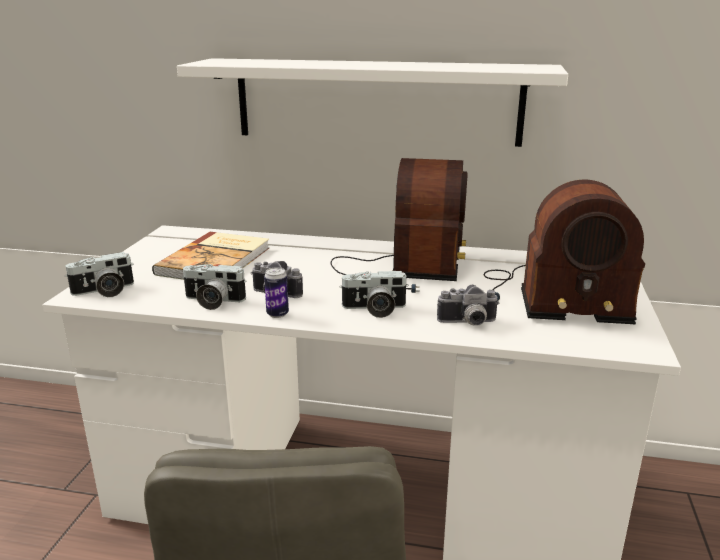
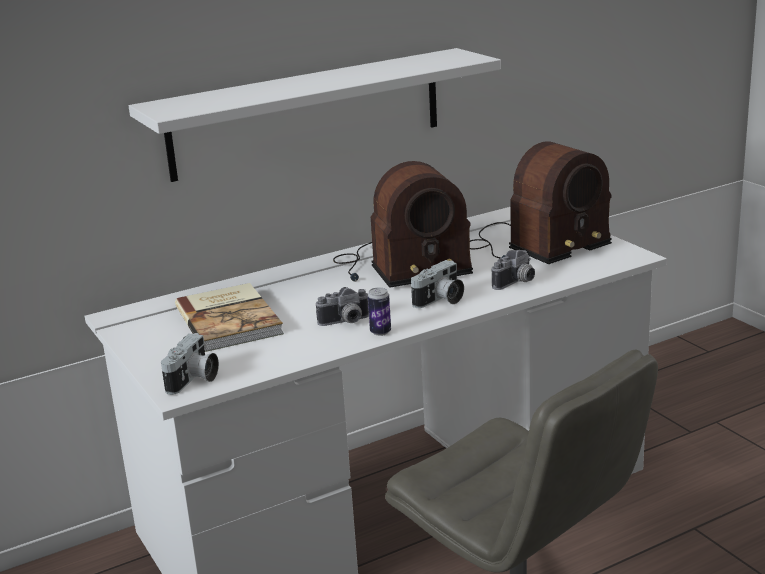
camera: 40 degrees left, 0 degrees up
(212, 301) = (309, 346): camera -> none
(403, 270) = (400, 267): radio -> radio turned 105 degrees clockwise

